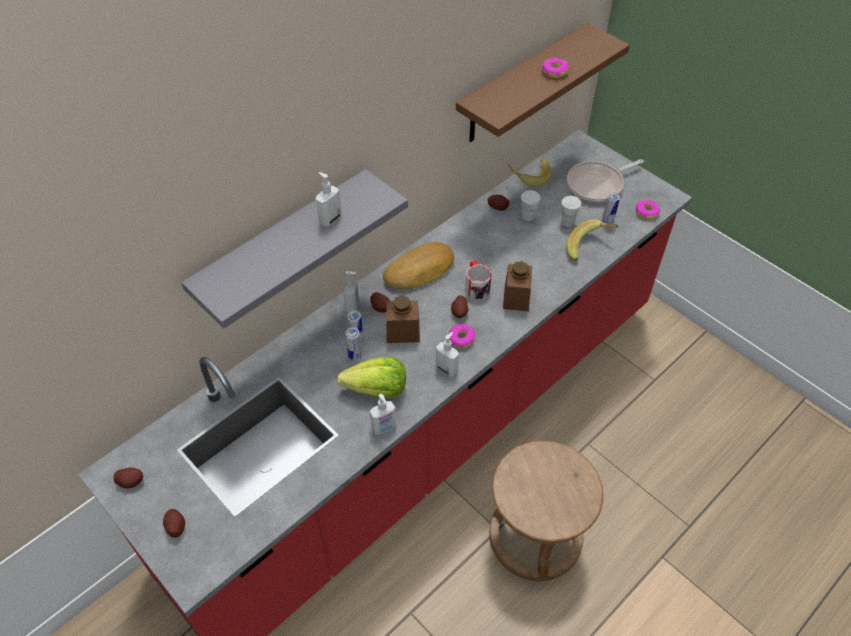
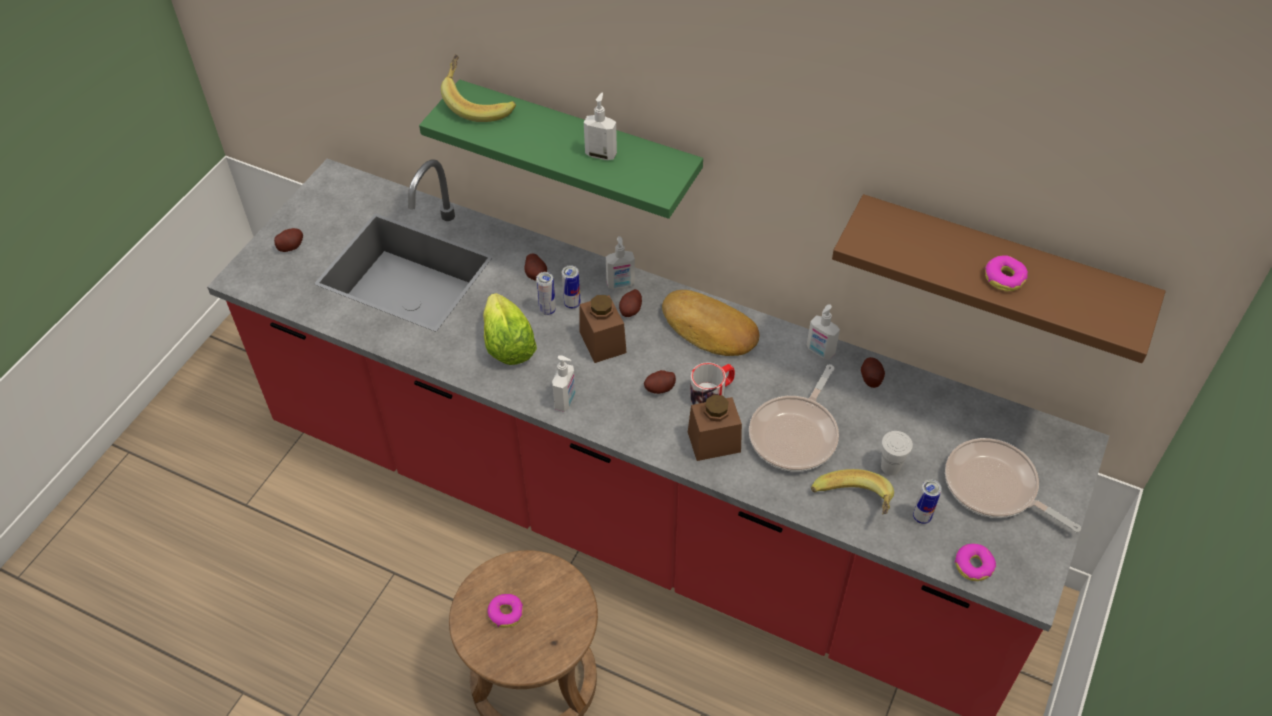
camera: 70 degrees right, 0 degrees up
(131, 481) = (330, 196): potato -> potato (536, 274)
(283, 246) = (579, 148): grey shelf -> green shelf
(384, 427) = (459, 367): soap dispenser -> soap dispenser (820, 351)
(461, 339) = (618, 402): donut -> donut (506, 613)
(526, 256) = (796, 434): none -> frying pan
(528, 178) = (953, 398): banana -> banana (478, 103)
(528, 216) = (873, 417): white cup -> none

